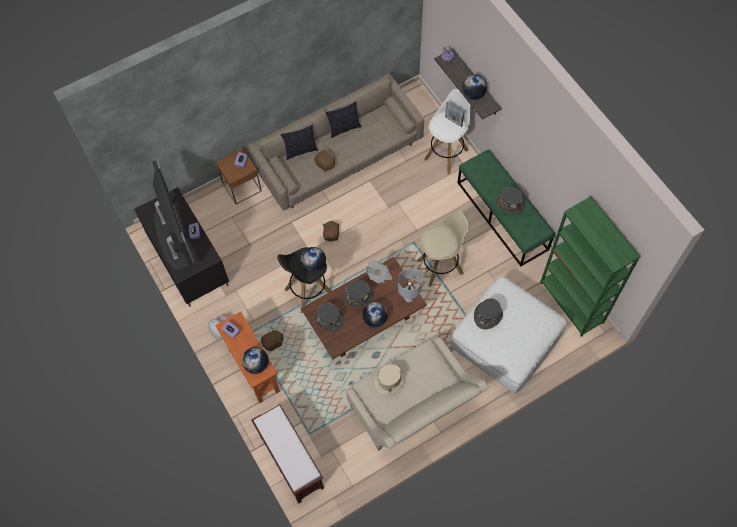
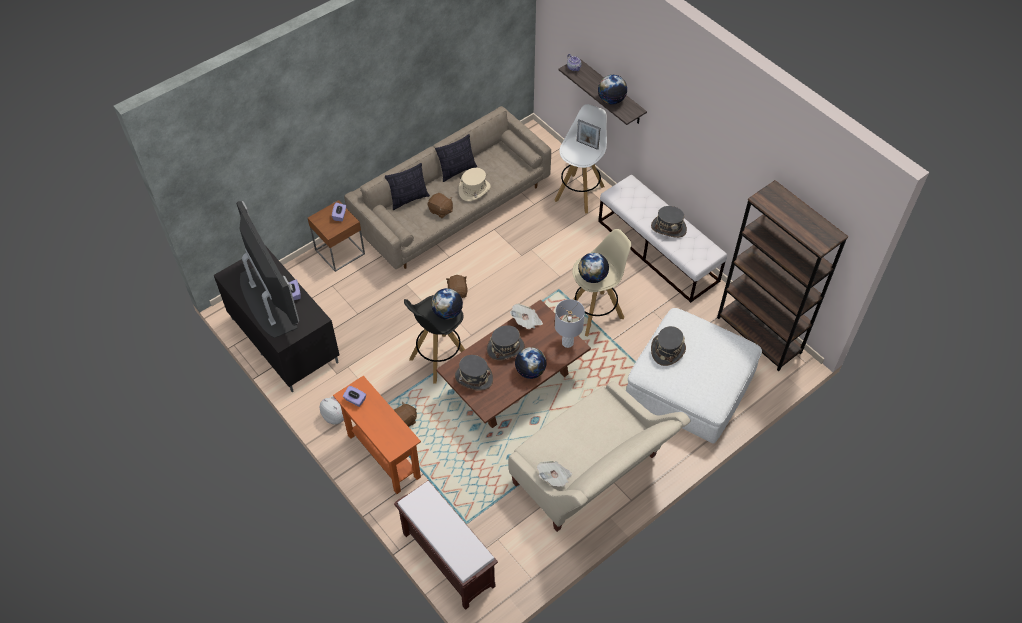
camera: 10 degrees left, 10 degrees down
(256, 365) = (392, 434): globe -> globe (592, 277)
(379, 413) = (554, 477): none -> newspaper
(389, 381) = (561, 438): beige hat -> beige hat (474, 190)
(502, 216) = (658, 251): green bench -> white bench
(571, 302) = (759, 335): green bookcase -> brown bookcase

